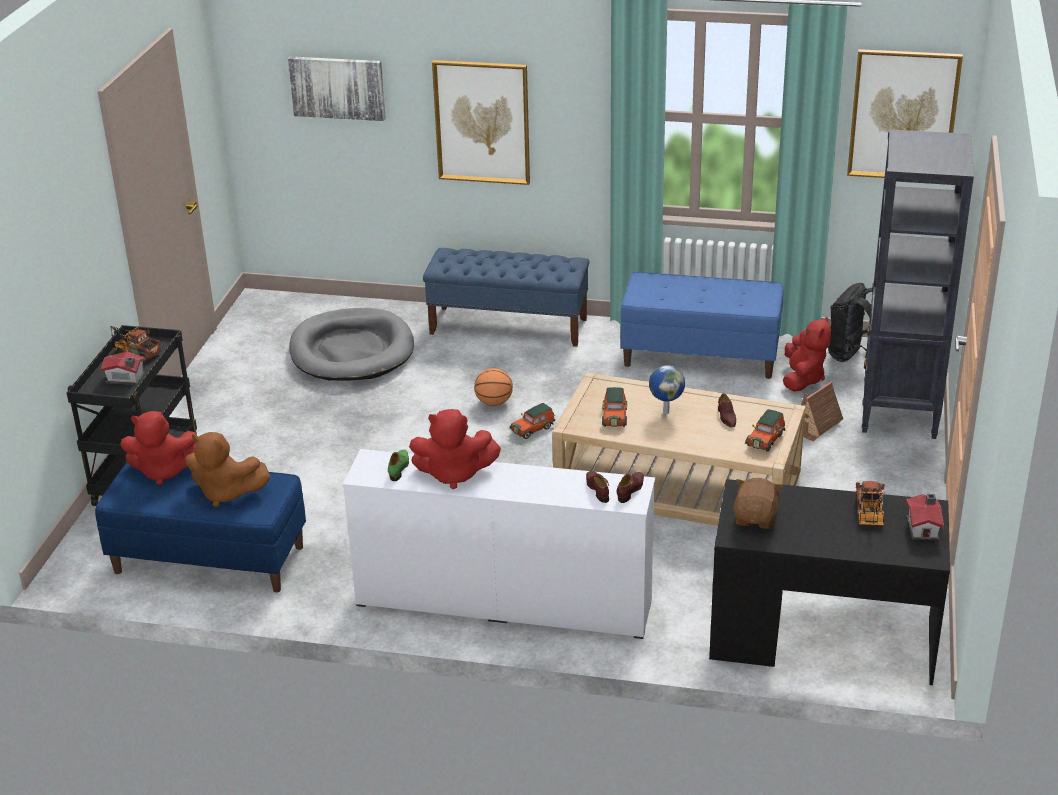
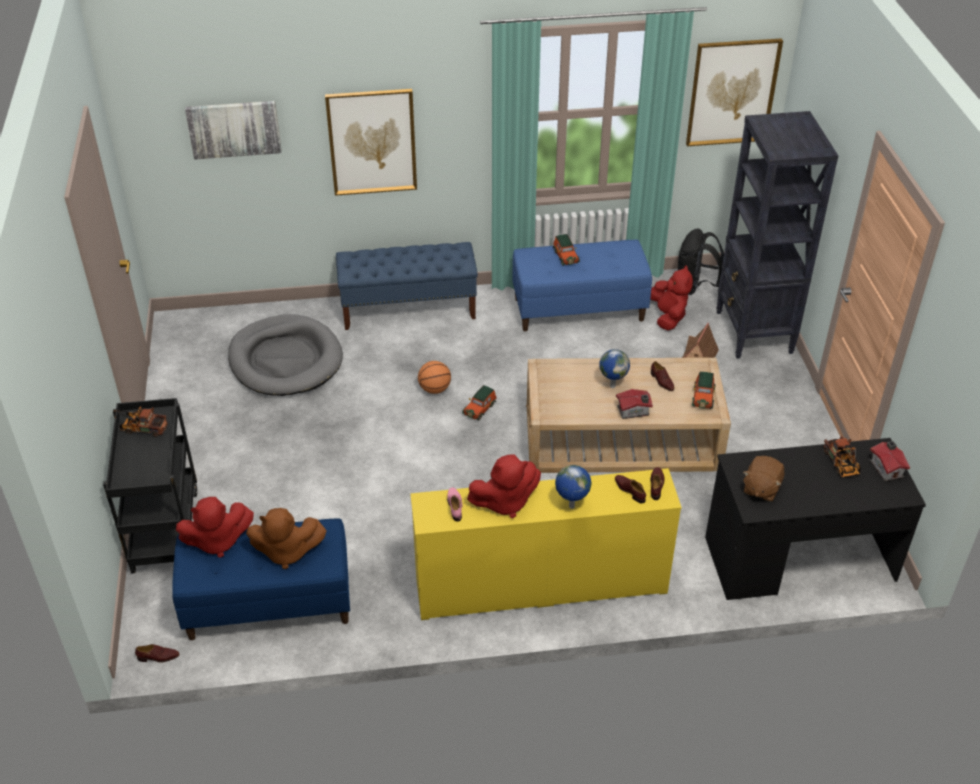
camera: 20 degrees left, 10 degrees up
(76, 581) = (158, 657): none -> brown shoe
(126, 379) = (150, 460): toy house -> toy house (634, 411)
(399, 467) = (455, 506): green shoe -> pink shoe
(503, 602) = (540, 586): white dresser -> yellow dresser
(523, 491) = (571, 507): none -> globe
(614, 416) = (573, 398): toy car -> toy car (565, 256)
(756, 518) = (761, 488): brown plush toy -> brown plush toy turned 150 degrees counterclockwise

